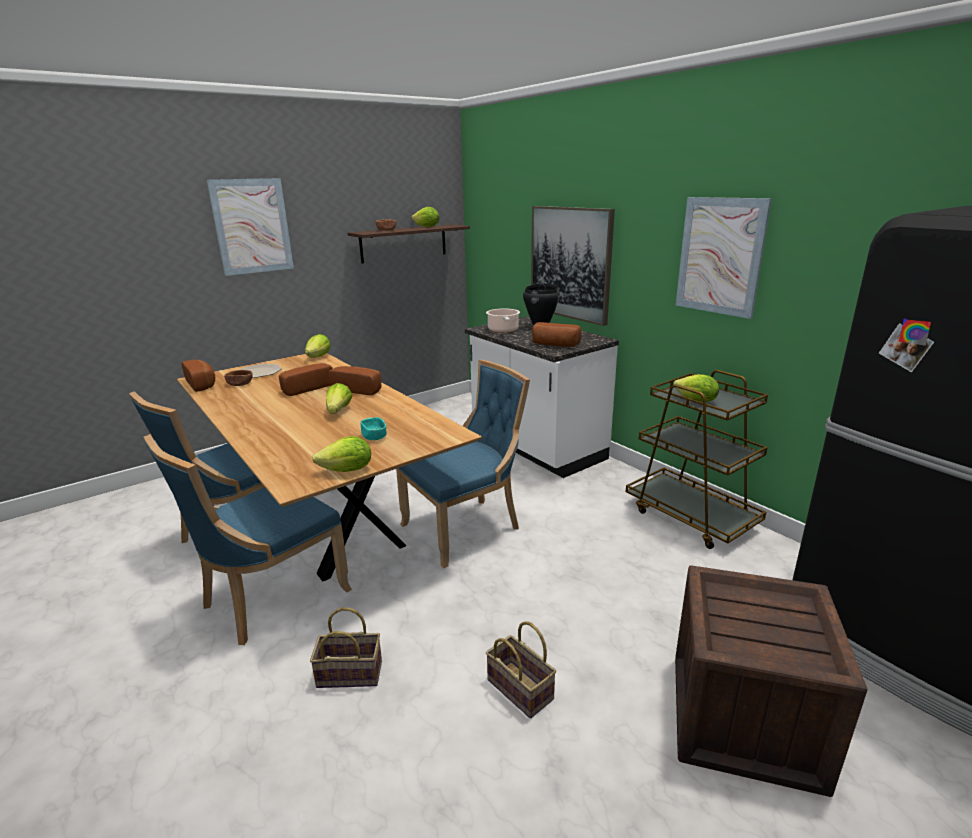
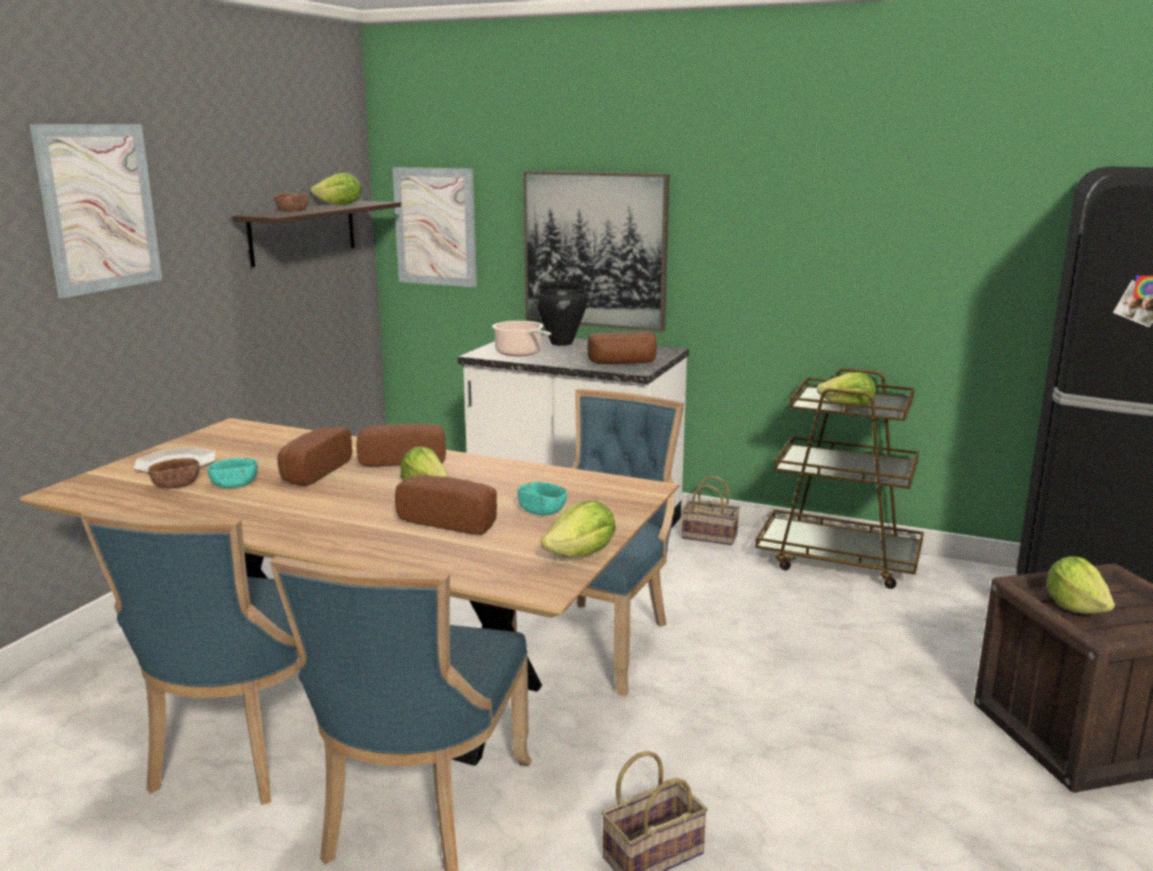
camera: 30 degrees left, 5 degrees down
(202, 384) = (98, 496): bread -> bread (452, 521)
(262, 389) = (234, 484): none -> turquoise bowl
(319, 357) = (245, 427): lettuce -> lettuce (1076, 607)
(522, 689) = (866, 790): basket -> basket (711, 536)
(720, 256) = (833, 229): picture -> picture (435, 227)

